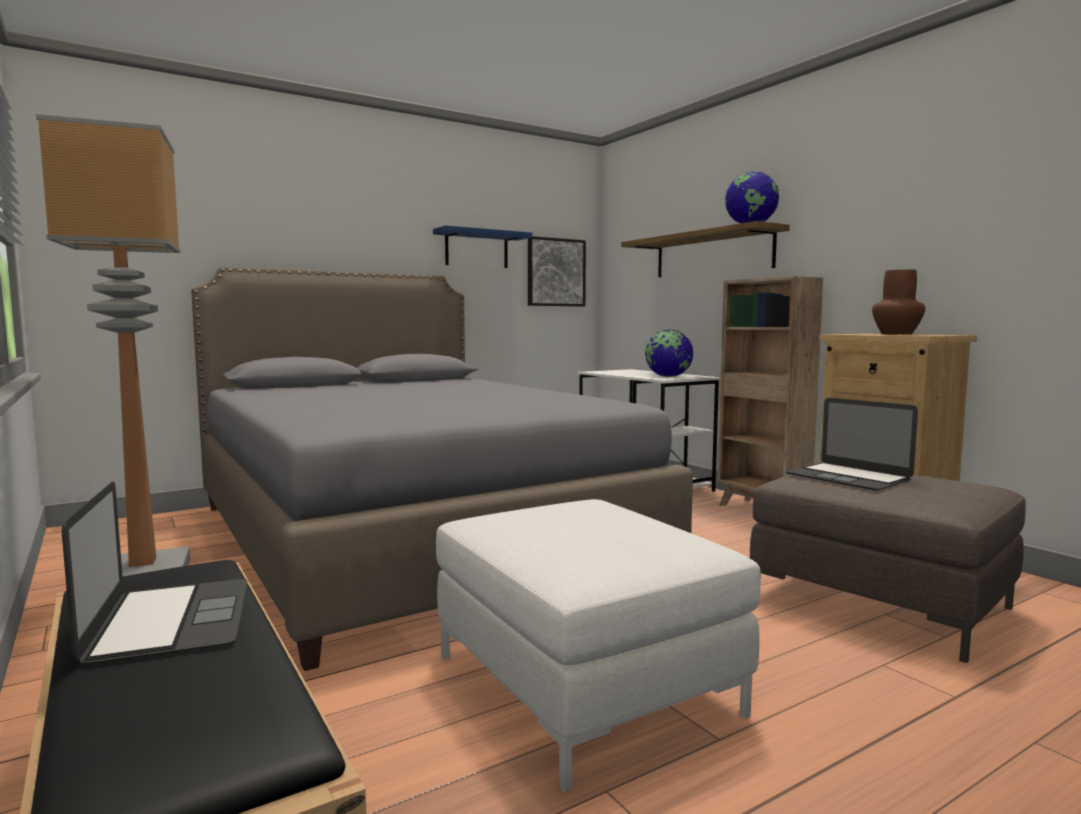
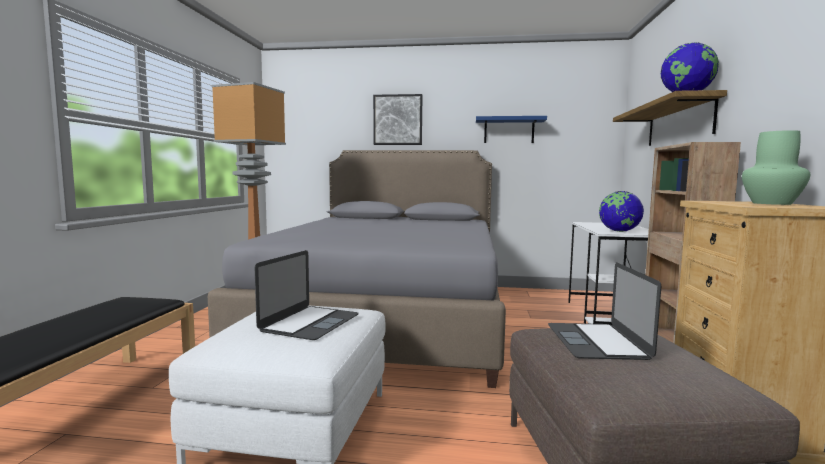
camera: 40 degrees right, 0 degrees up
(170, 619) = (93, 317): laptop -> laptop (310, 322)
(555, 272) = (578, 144): picture -> picture (398, 120)
(897, 334) = (772, 203): brown vase -> green vase

